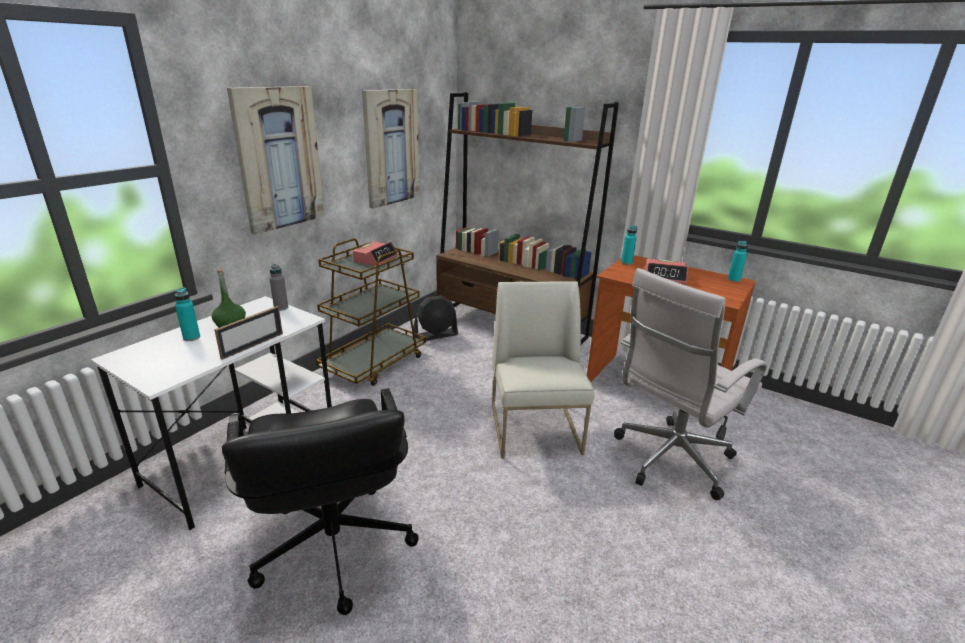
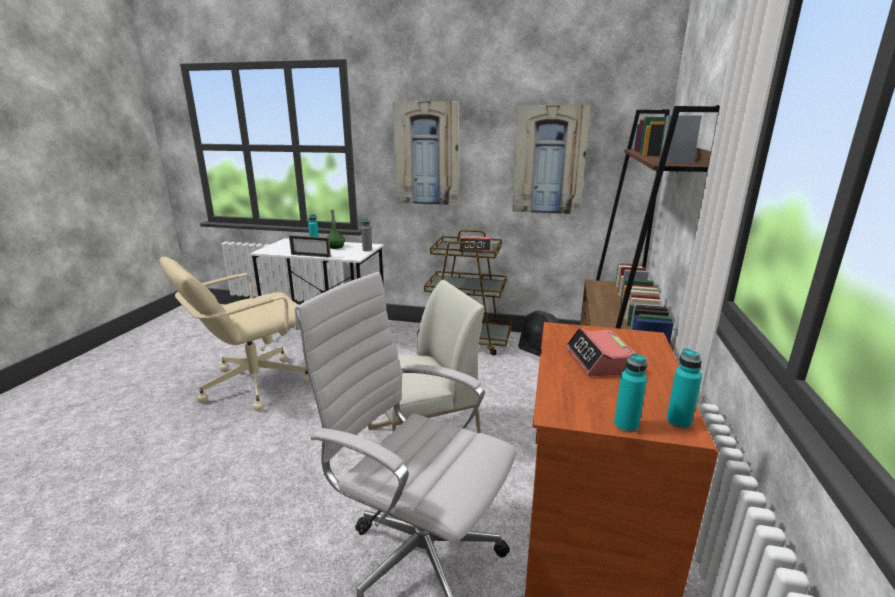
camera: 70 degrees right, 5 degrees down
(333, 548) = (254, 384): black office chair -> beige office chair
(626, 262) = (620, 334): turquoise bottle -> turquoise bottle (626, 425)

